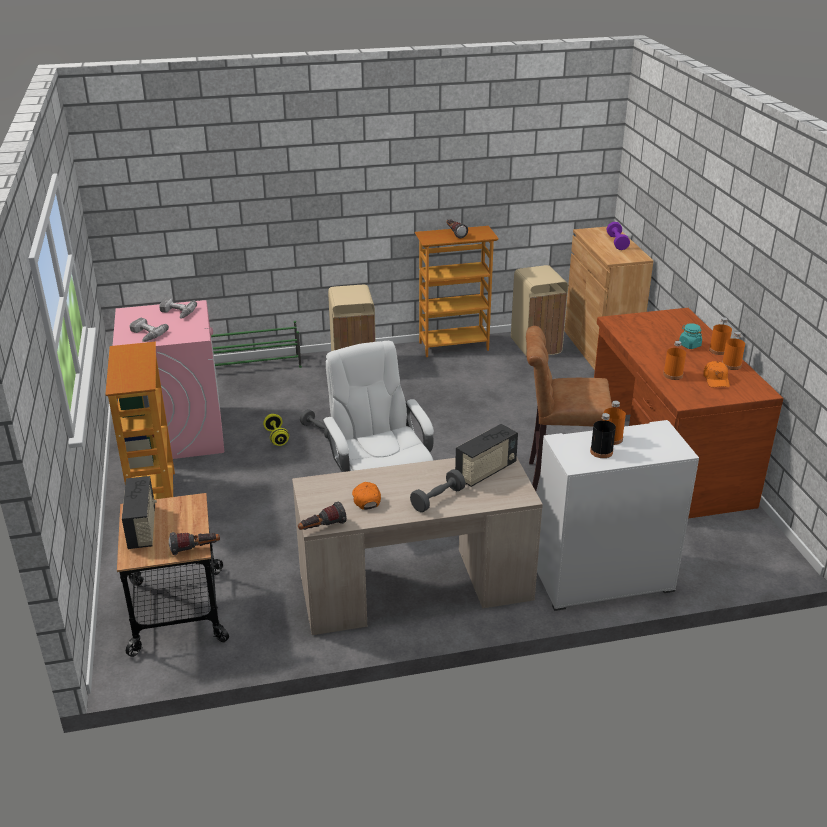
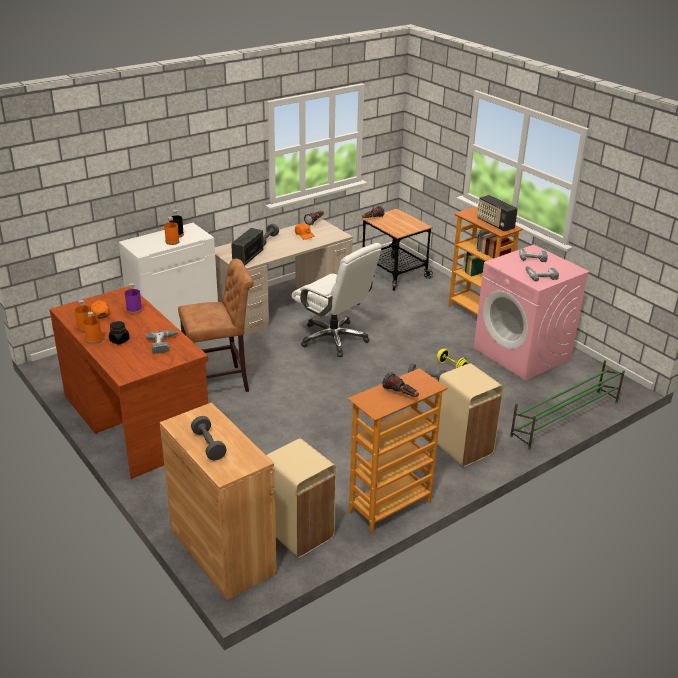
camera: 155 degrees right, 0 degrees up
(143, 528) = (407, 221): radio -> radio (495, 224)
(617, 242) = (208, 445): purple dumbbell -> grey dumbbell
(640, 333) = (164, 344): none -> power drill
(673, 375) = (134, 310): orange bottle -> purple bottle
(689, 345) = (119, 340): turquoise jar -> black jar

